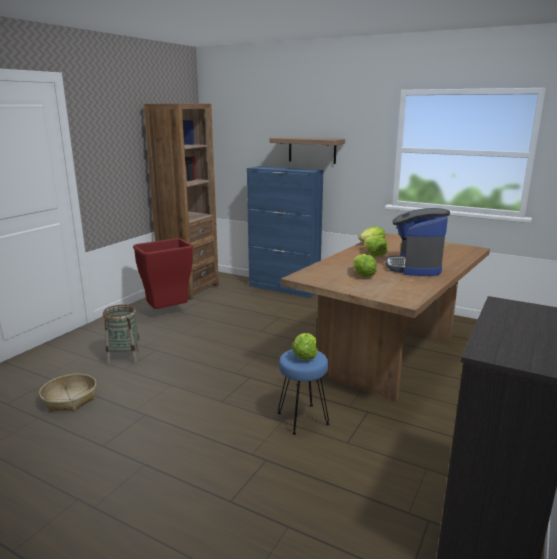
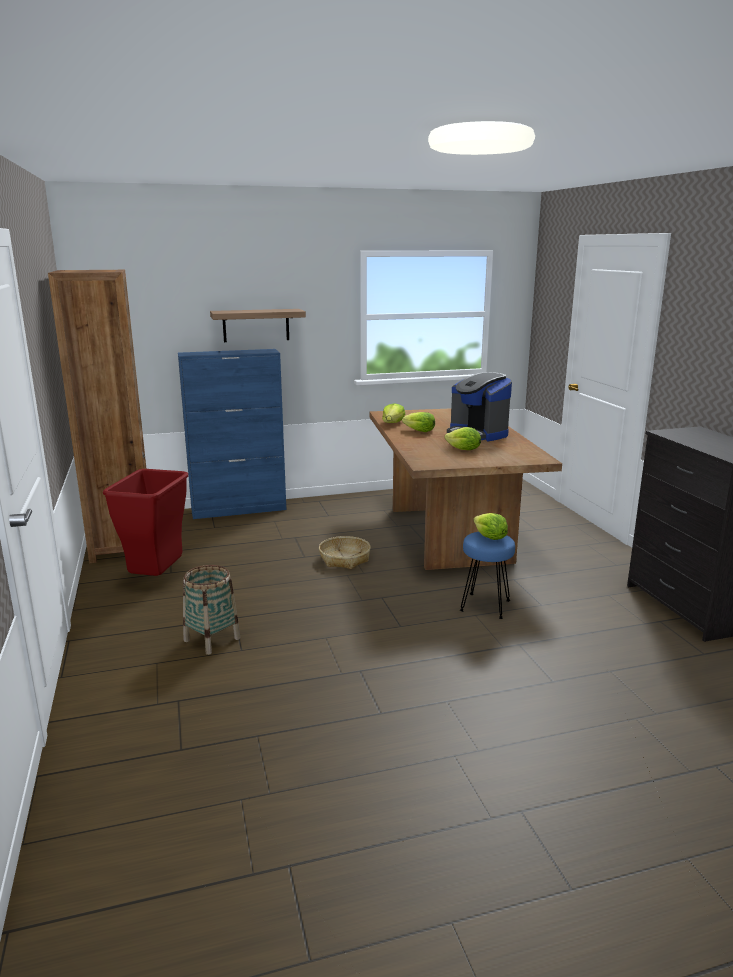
camera: 45 degrees left, 0 degrees up
(70, 399) = (251, 703): basket -> basket (345, 559)

